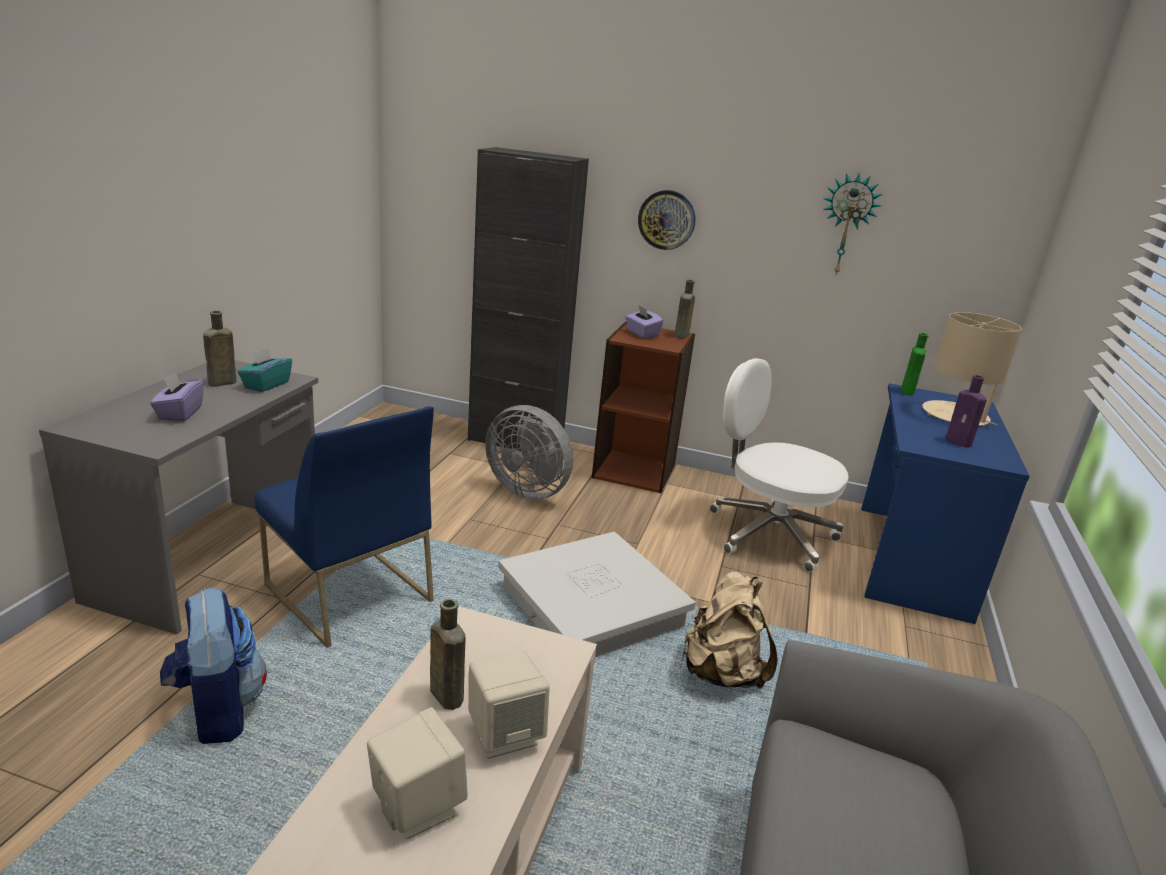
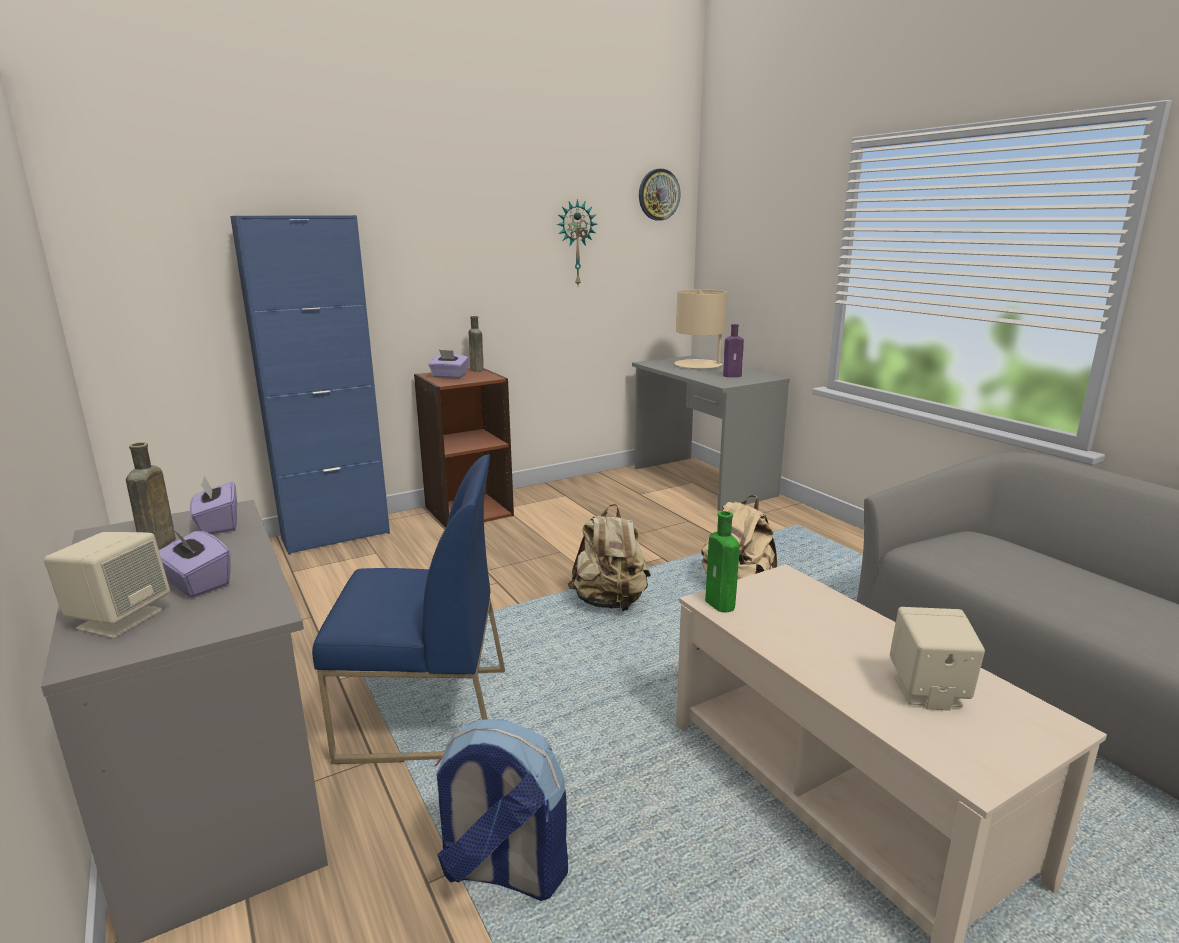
camera: 45 degrees left, 5 degrees down
(266, 385) = (218, 525): turquoise tissue box -> purple tissue box
(445, 694) = (797, 638): brown bottle -> none
(505, 734) = (866, 630): beige speaker -> beige speaker (119, 619)
(515, 442) = (336, 536): black cabinet -> blue cabinet
(529, 490) = (418, 561): grey fan -> none
(592, 607) = (610, 602): white storage box -> beige backpack
(666, 220) = (431, 265): wall clock -> wall clock (658, 194)
(768, 533) = (617, 505): white office chair -> none
(907, 392) = (651, 363): green bottle -> green bottle (721, 605)
(909, 559) = (701, 482): blue desk -> grey desk

